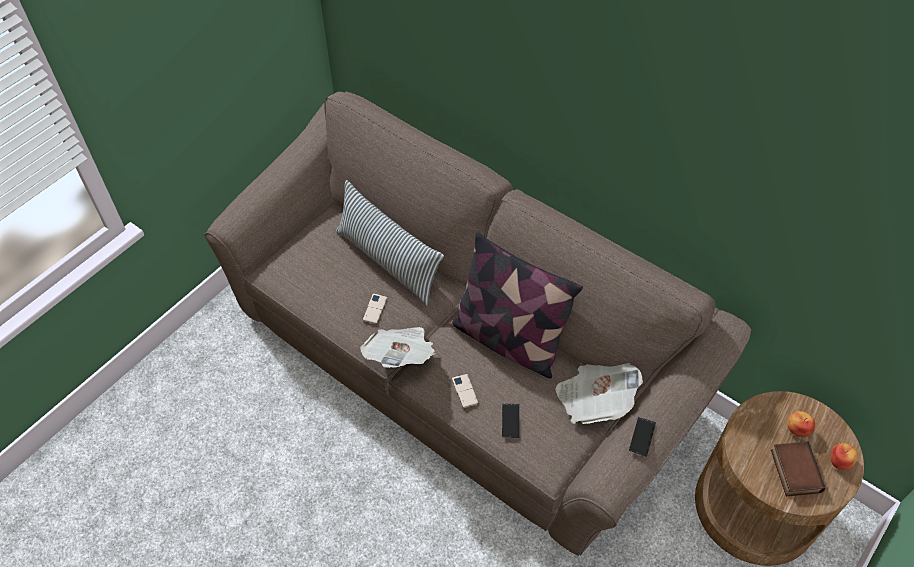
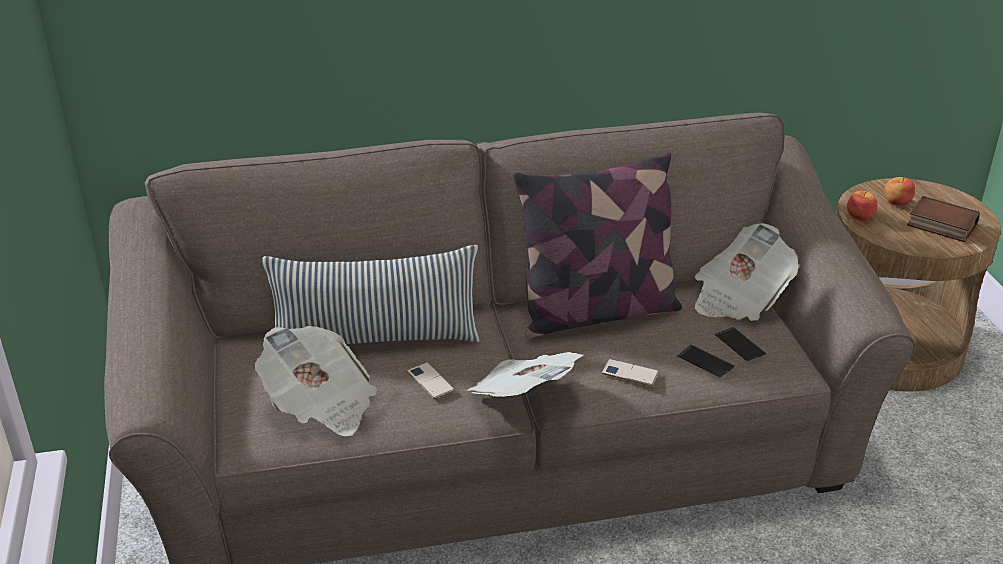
camera: 50 degrees left, 20 degrees down
(317, 279) = (320, 404): none -> newspaper
(642, 436) = (841, 261): phone -> phone (740, 344)
(840, 461) = (951, 200): apple -> apple (860, 216)

